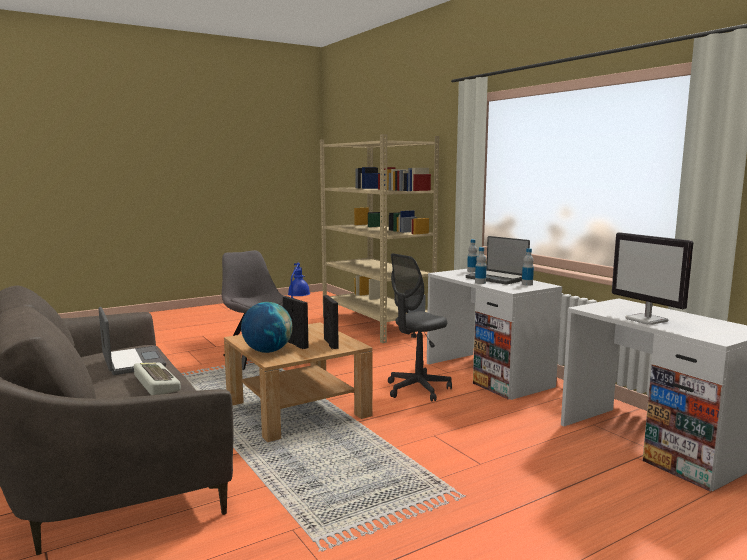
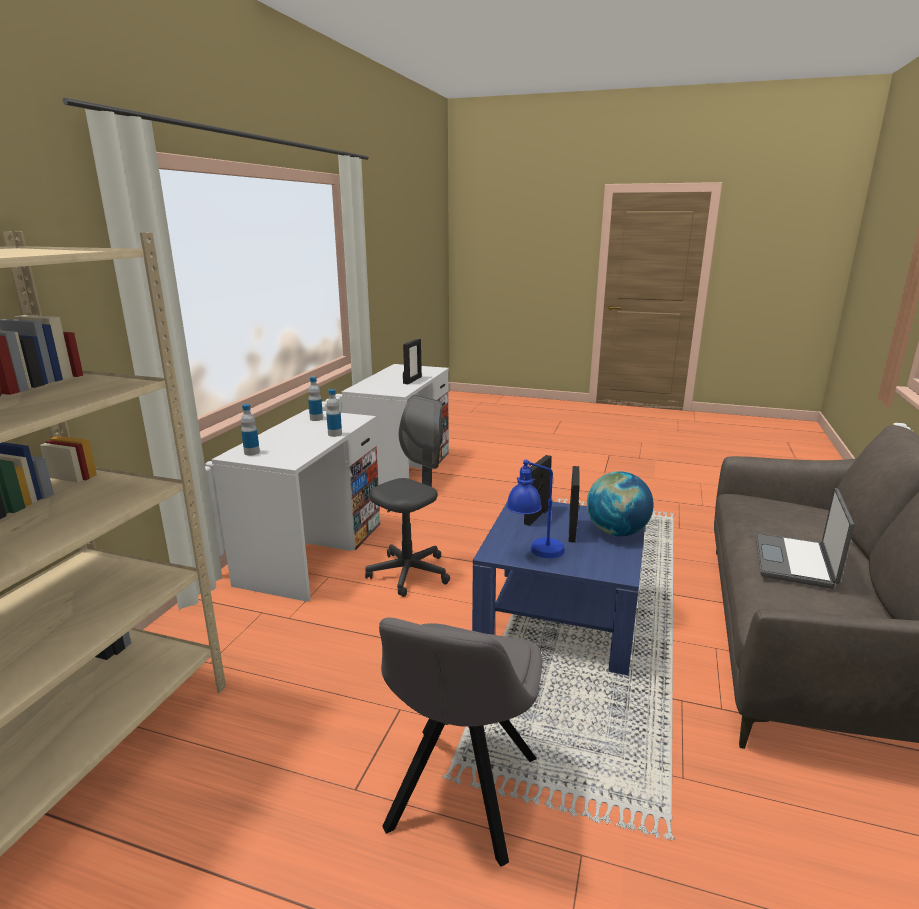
camera: 130 degrees left, 10 degrees up
(154, 383) = (774, 520): keyboard -> none
(297, 409) = (560, 615): brown coffee table -> blue coffee table
(417, 389) = (409, 573): grey office chair -> grey office chair turned 60 degrees counterclockwise
(497, 278) = (296, 433): laptop -> none
(647, 320) = (412, 380): monitor -> picture frame

